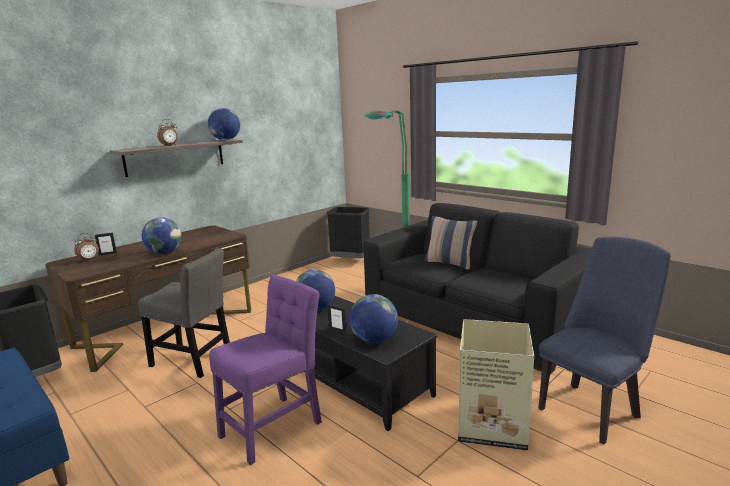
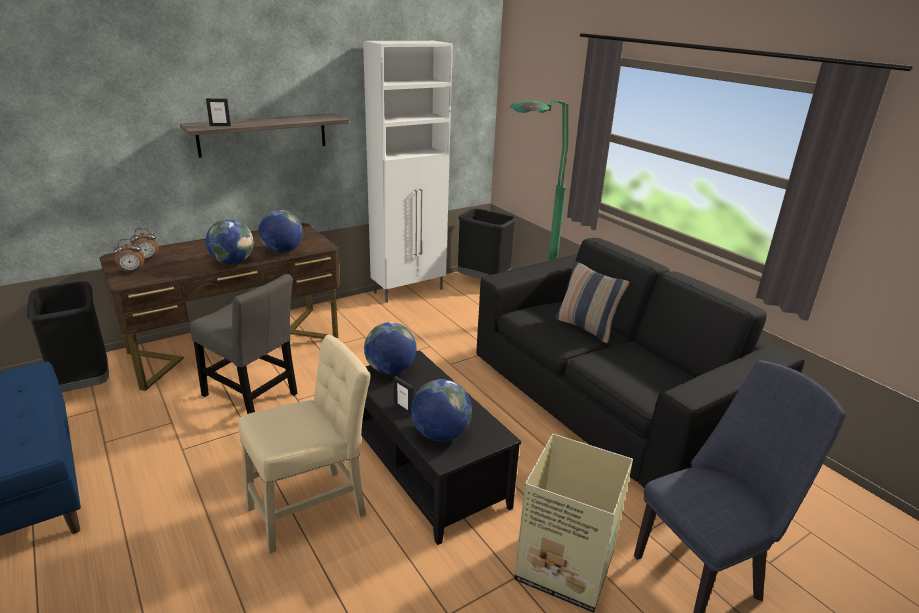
camera: 10 degrees right, 10 degrees up
(108, 254) = (170, 252): picture frame -> picture frame (220, 126)
(170, 145) = (253, 123): alarm clock -> alarm clock (132, 272)
(225, 140) = (328, 117): globe -> globe (282, 251)
(274, 426) = (312, 507): purple chair -> beige chair
(296, 274) = (409, 290): none -> white cabinet

